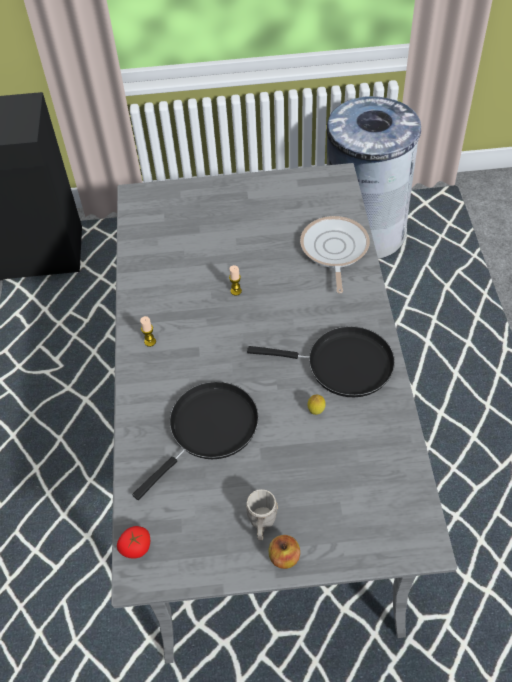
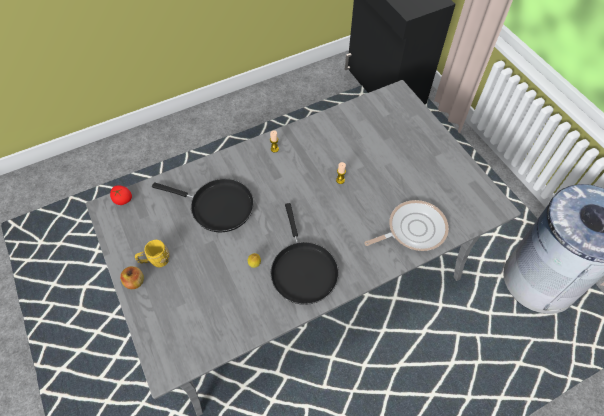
camera: 65 degrees right, 5 degrees up
(262, 524) = (155, 261): grey mug -> yellow mug

